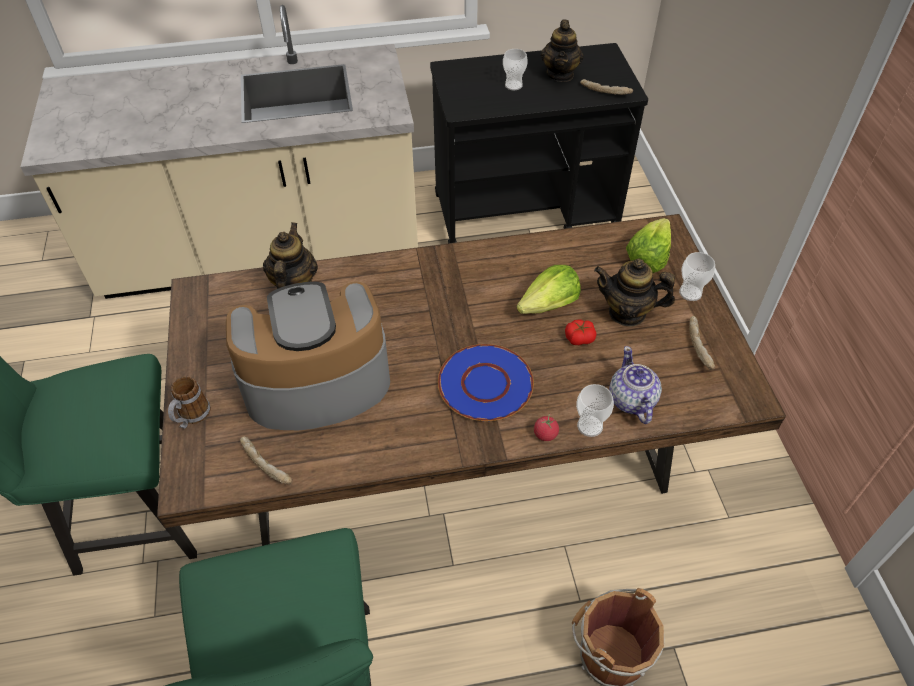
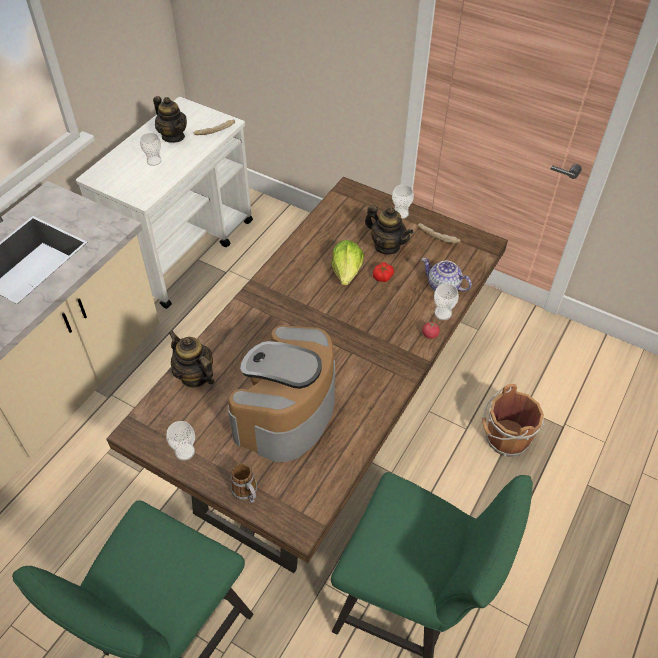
camera: 50 degrees left, 0 degrees up
(201, 339) = (185, 452): none -> cup
(267, 464) = (325, 474): bread -> none
(486, 384) = (372, 336): blue plate -> none
(527, 211) = (183, 249): black cart -> white cart
(627, 313) = (387, 246): teapot -> teapot turned 105 degrees counterclockwise
(648, 257) = (359, 210): lettuce -> none

